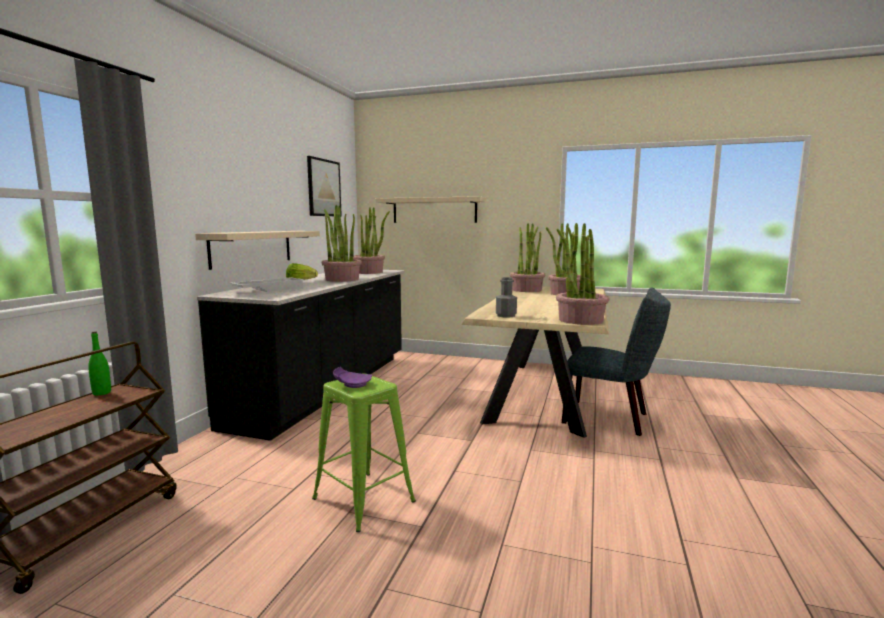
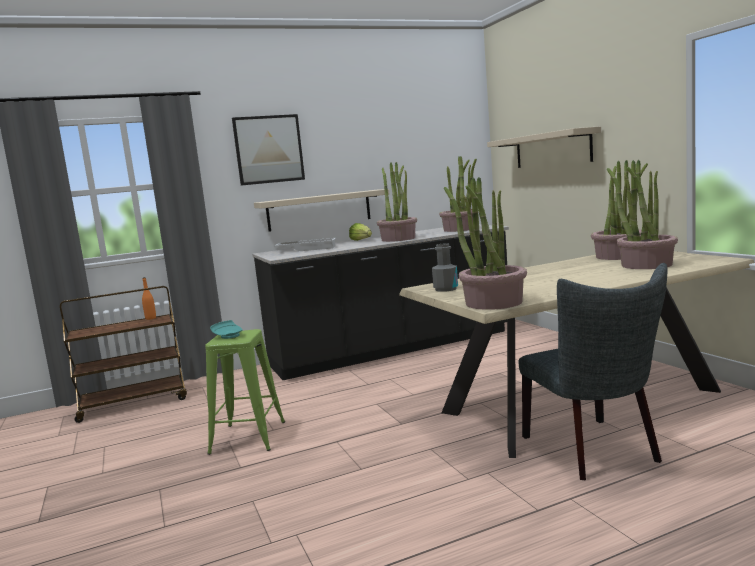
camera: 50 degrees right, 0 degrees up
(102, 393) = (150, 318): green bottle -> orange bottle
(324, 188) = (426, 139): picture -> picture (269, 149)
(352, 384) = (229, 336): purple plate -> turquoise plate

